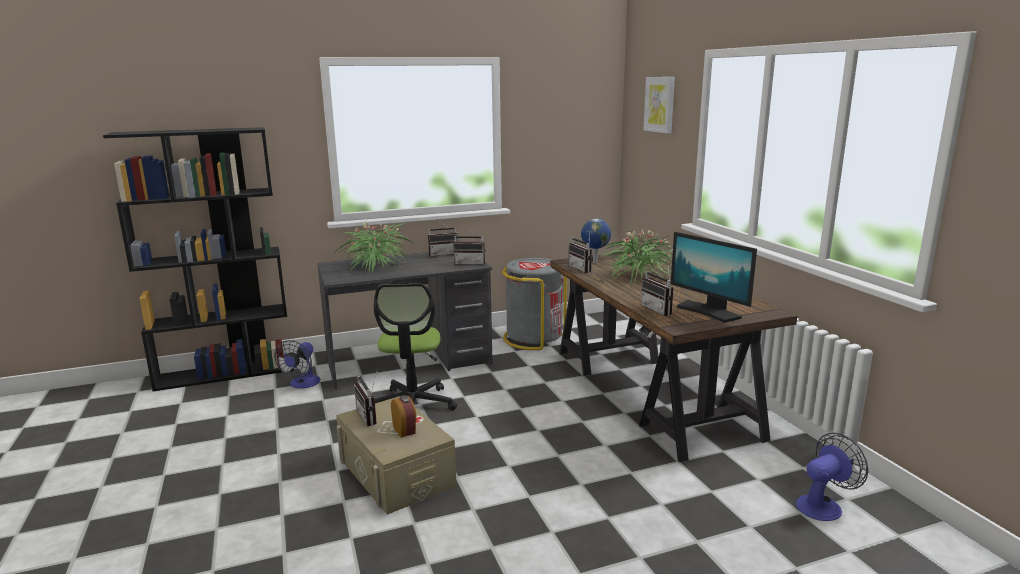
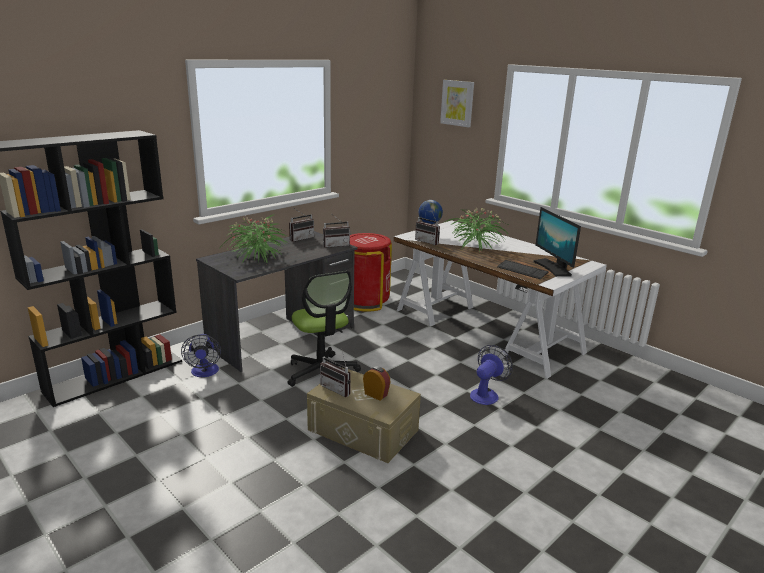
camera: 25 degrees left, 5 degrees up
(533, 338) = (365, 300): grey trash can -> red trash can
(651, 391) = (486, 330): brown desk -> white desk
(660, 310) = (522, 271): radio -> keyboard
(708, 311) = (553, 268): monitor -> monitor turned 45 degrees clockwise
(824, 505) = (646, 388): fan -> fan (486, 394)

